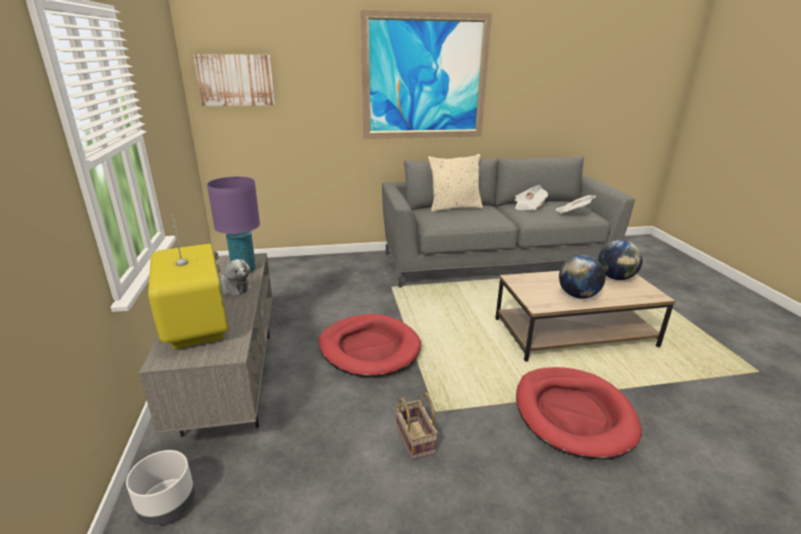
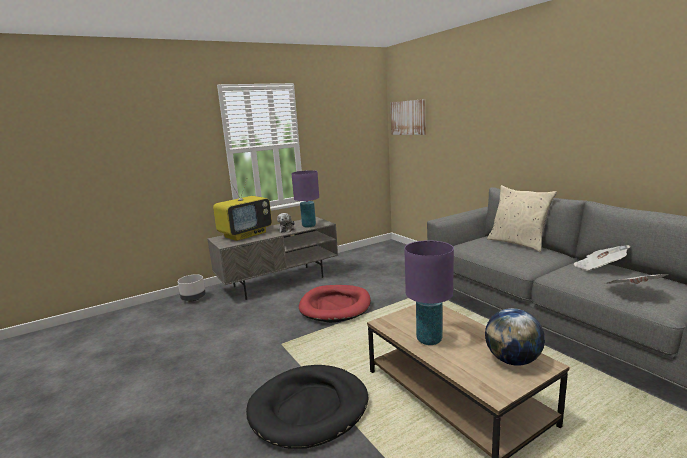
camera: 70 degrees right, 10 degrees down
(413, 439) = (252, 342): basket -> none
(425, 78) = (530, 109): picture -> none
(573, 414) = (309, 408): red dog bed -> black dog bed
(578, 295) = (429, 340): globe -> purple table lamp

